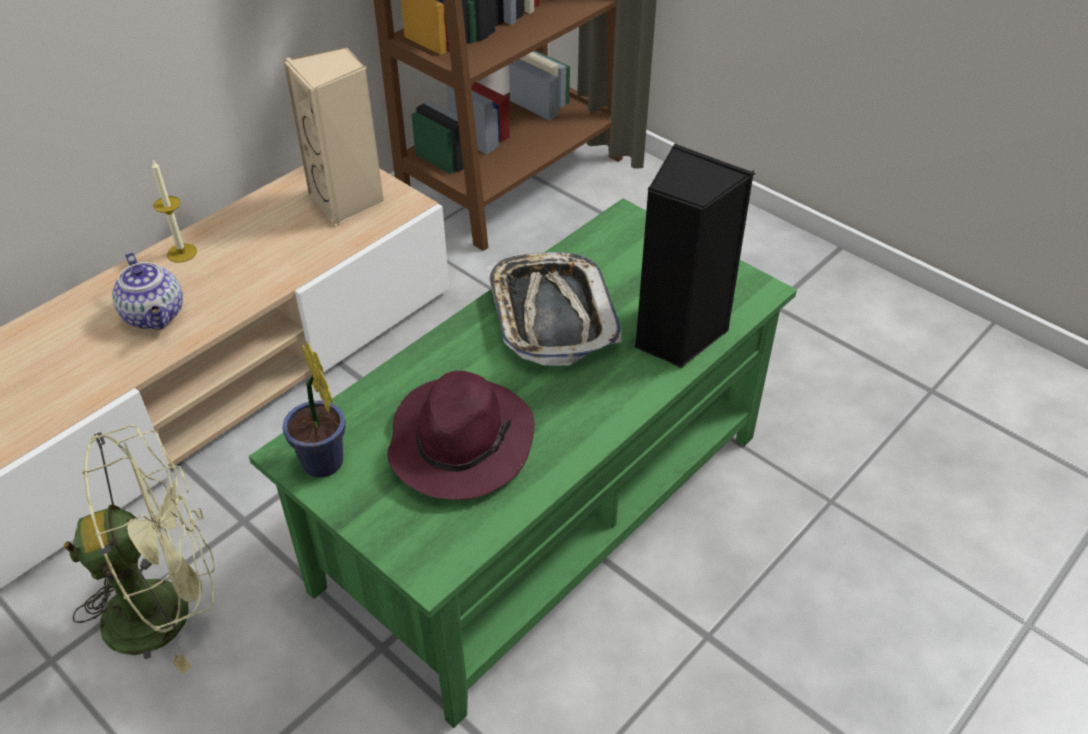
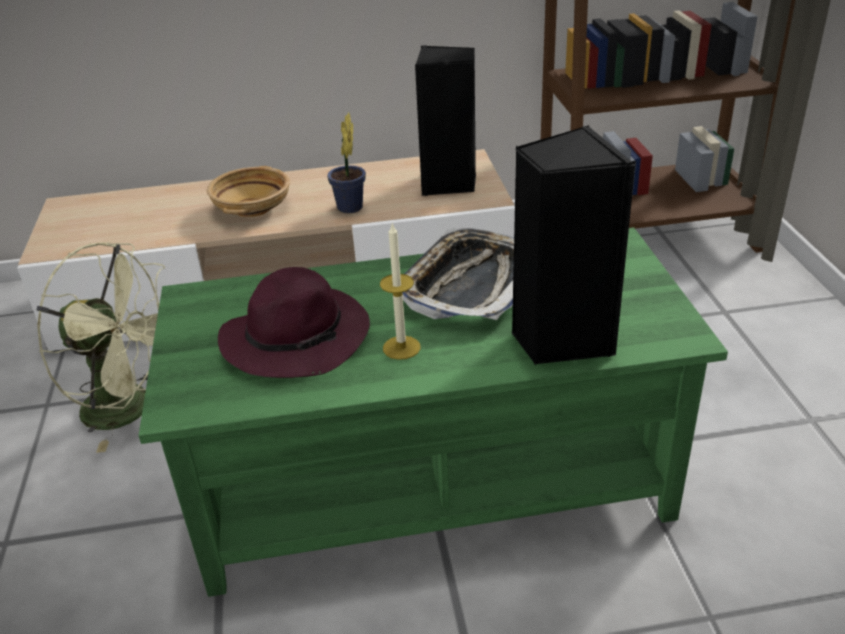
camera: 40 degrees right, 10 degrees down
(155, 316) = (253, 208): teapot -> beige bowl
(182, 253) = (309, 179): candle -> candle (401, 347)
(325, 466) = (195, 312): potted plant -> potted plant (349, 209)
(348, 202) = (448, 184): beige speaker -> black speaker

